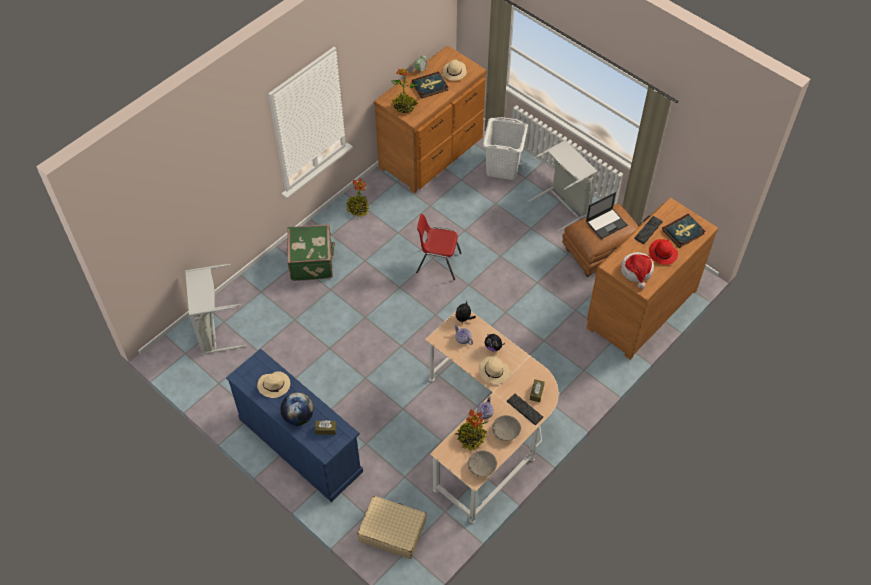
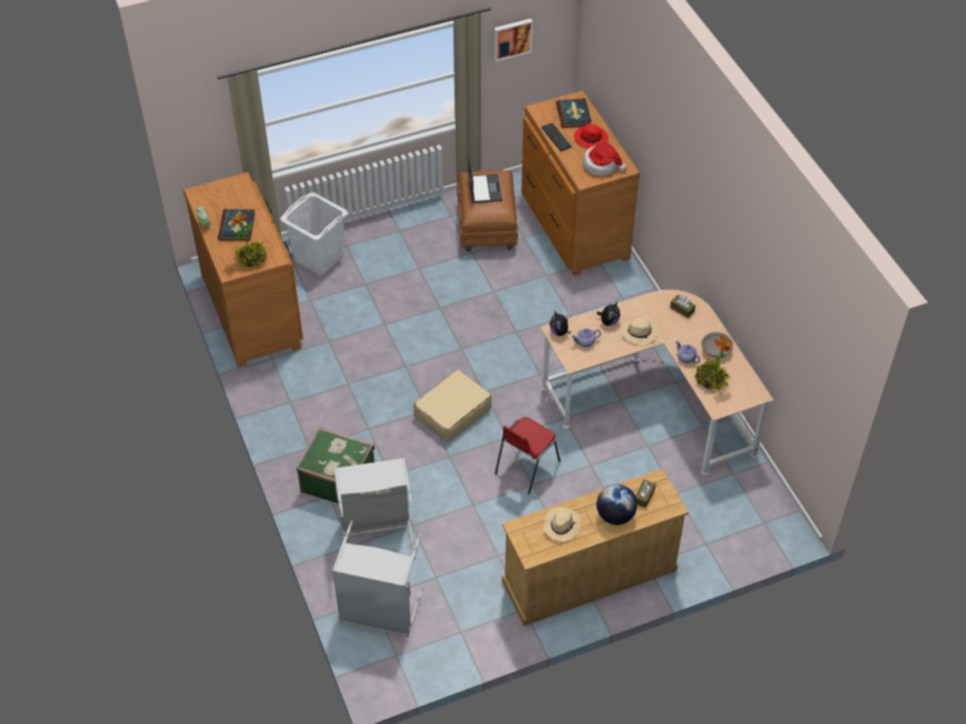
camera: 65 degrees left, 5 degrees down
(299, 444) = (588, 576): blue dresser -> beige dresser
(358, 209) = (288, 409): potted plant -> none
(392, 531) = (736, 527): beige suitcase -> beige suitcase (452, 413)
(438, 263) = (415, 364): red chair -> red chair (526, 467)
(454, 72) = (232, 198): beige hat -> none
(482, 467) = (748, 384): grey bowl -> none
(524, 409) = (697, 325): keyboard -> none
(563, 205) = (405, 230): grey laundry basket -> grey laundry basket (377, 532)
(696, 143) = (512, 38): none -> picture

